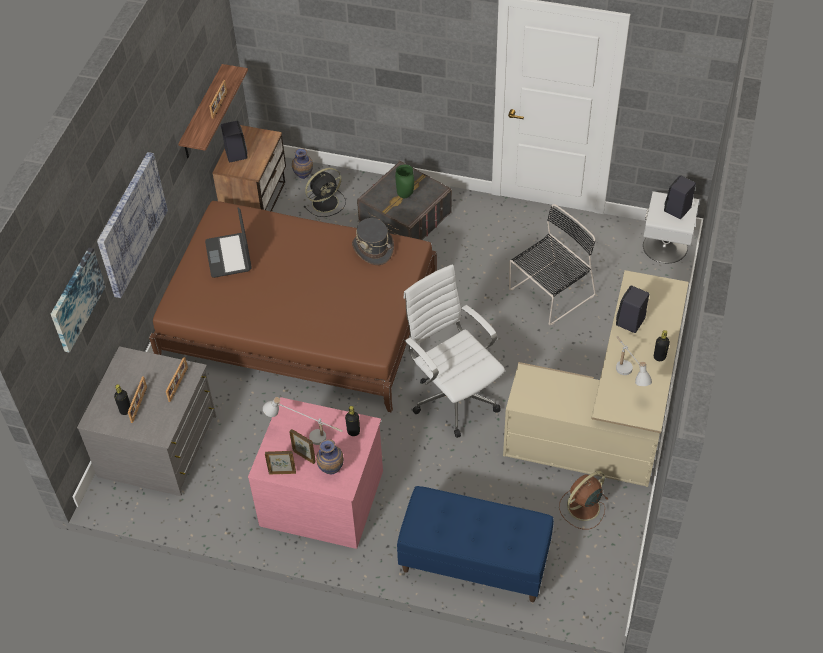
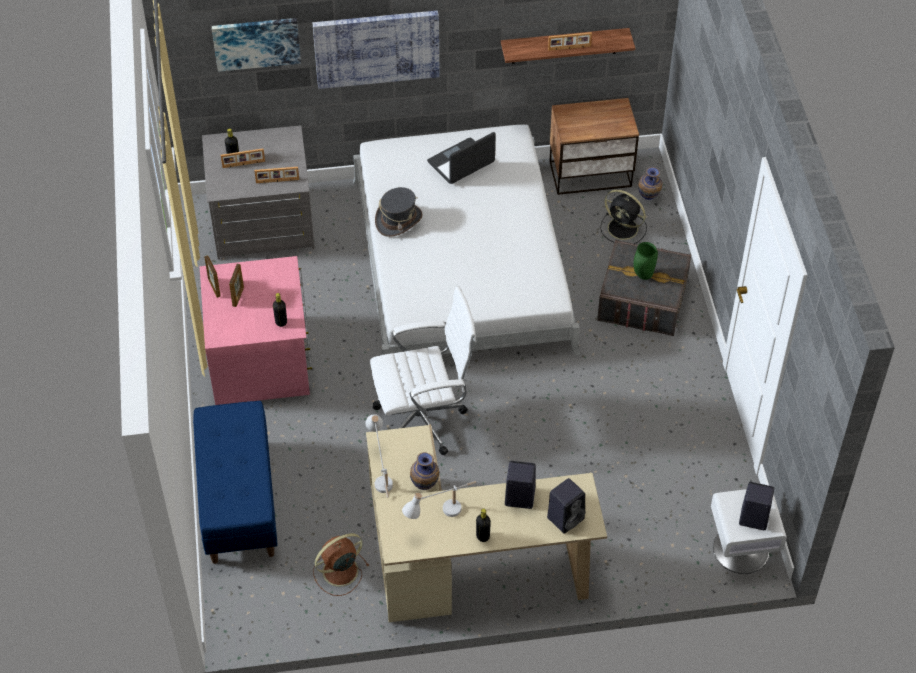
camera: 65 degrees right, 0 degrees up
(235, 153) = (587, 112): black speaker -> black speaker (566, 517)
(299, 317) = (461, 264): brown bed -> white bed
(305, 435) = (261, 289): white table lamp -> white table lamp (381, 474)
(331, 470) = (231, 321): vase -> vase (425, 486)
(373, 248) = (534, 267): grey hat -> grey hat (398, 220)
(453, 397) = (424, 420): white office chair -> white office chair turned 45 degrees clockwise
(549, 294) = (606, 460): black chair -> none
(582, 507) = (338, 572): brown fan -> brown fan turned 60 degrees counterclockwise

